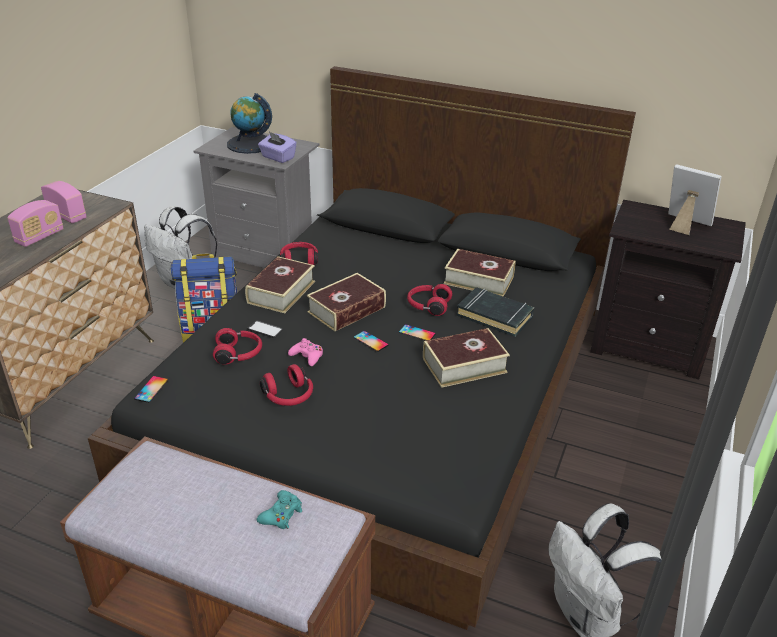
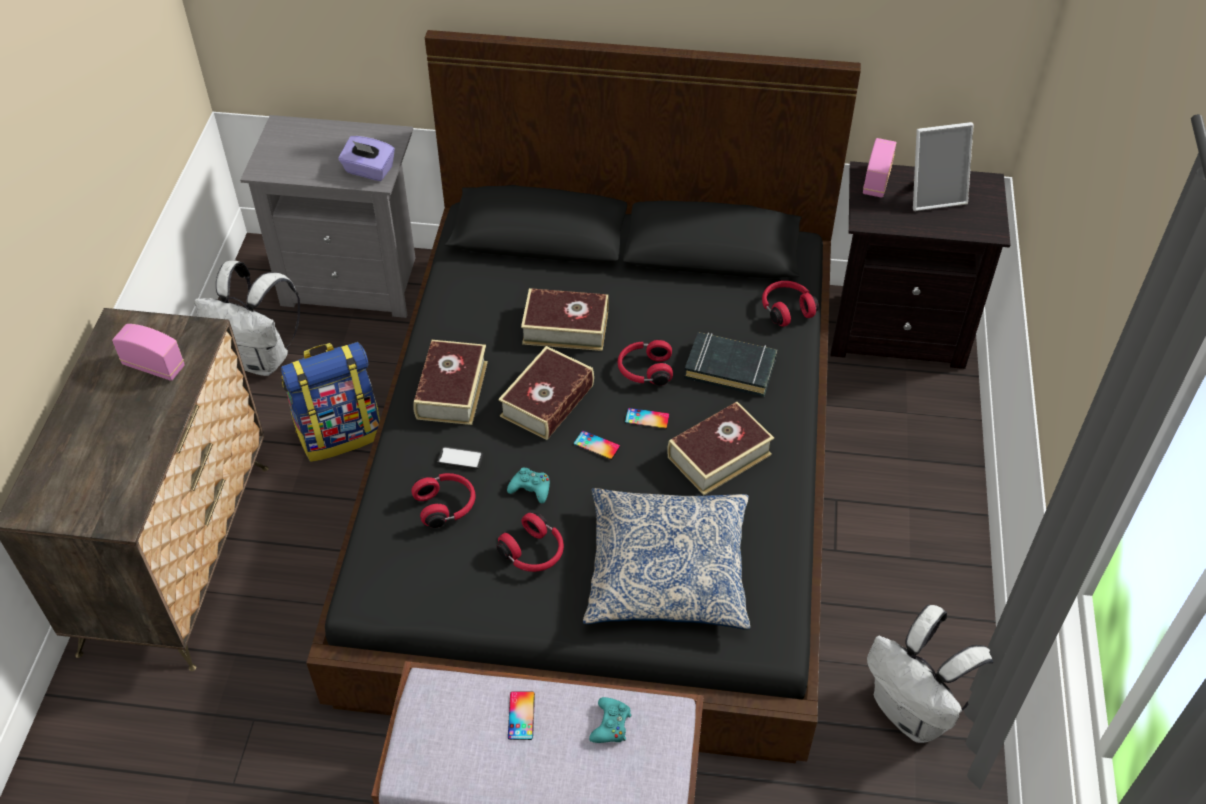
camera: 15 degrees left, 15 degrees up
(40, 237) = (142, 415): radio -> radio (876, 181)
(151, 389) = (363, 584): phone -> phone (521, 715)
(250, 144) = (316, 149): globe -> none
(299, 261) = (451, 330): red headphones -> red headphones (786, 309)
(307, 356) = (530, 488): pink game controller -> turquoise game controller
(390, 429) = (667, 570): none -> pillow
(479, 280) = (692, 312): book -> book (565, 327)
(684, 225) = (934, 195): picture frame -> picture frame turned 150 degrees clockwise

